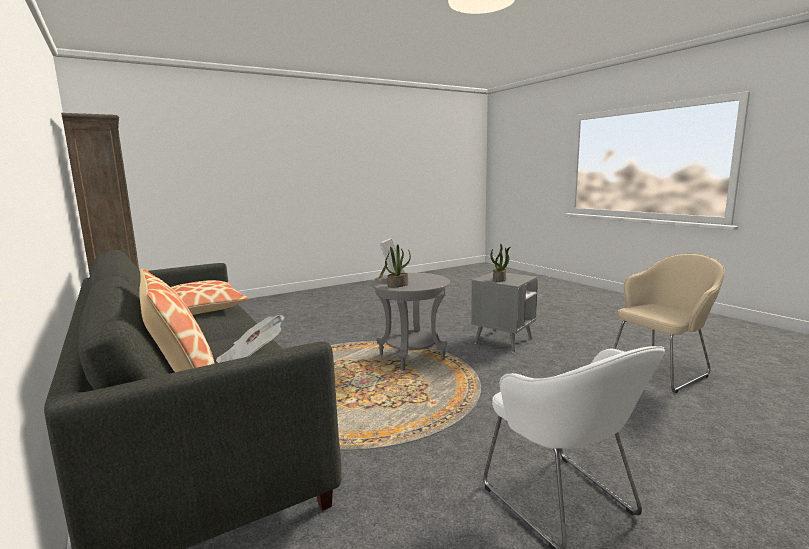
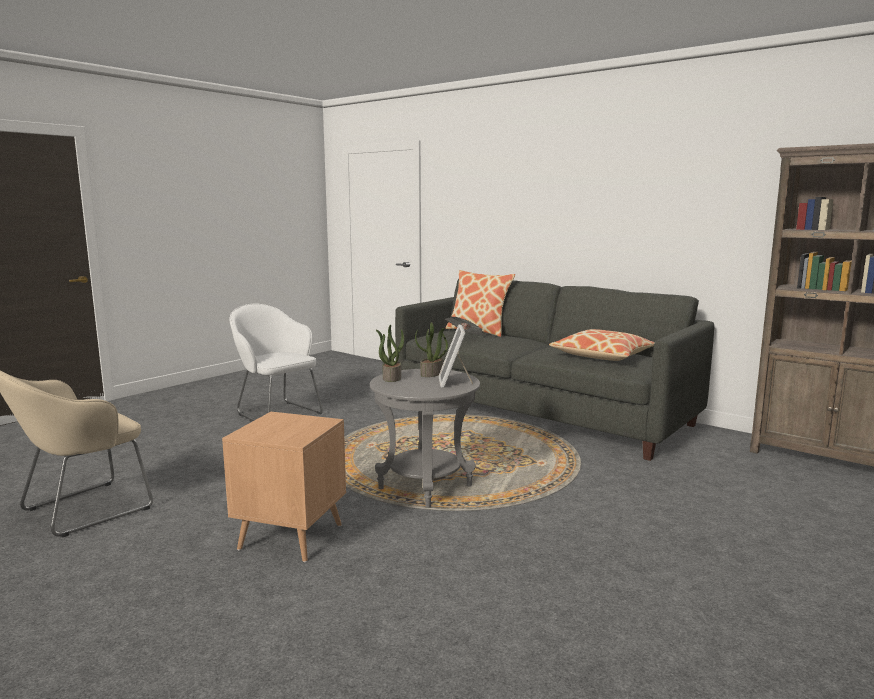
camera: 160 degrees right, 0 degrees up
(499, 279) = (295, 422): potted plant -> potted plant (391, 378)
(503, 341) = (291, 537): grey side table -> brown side table

